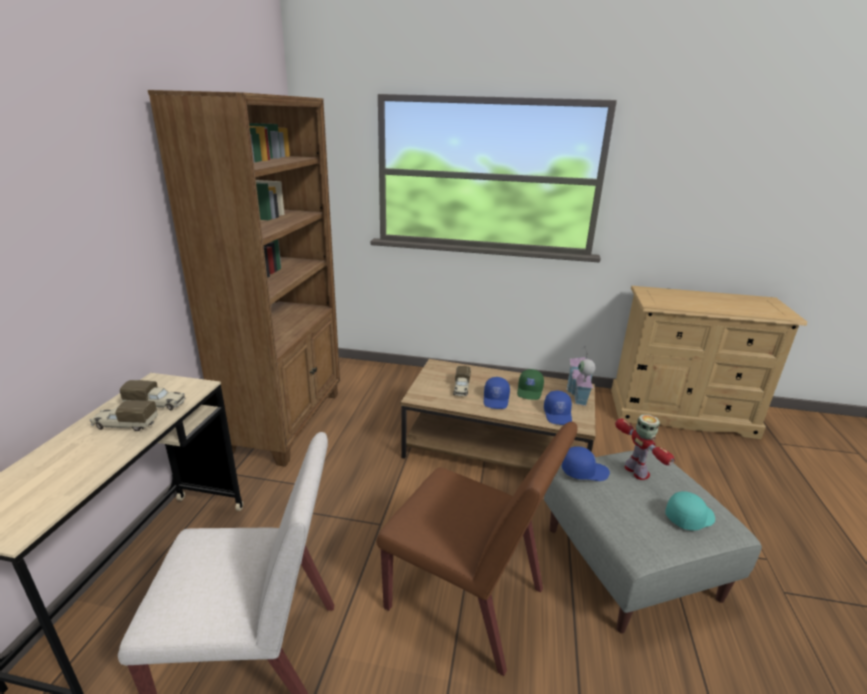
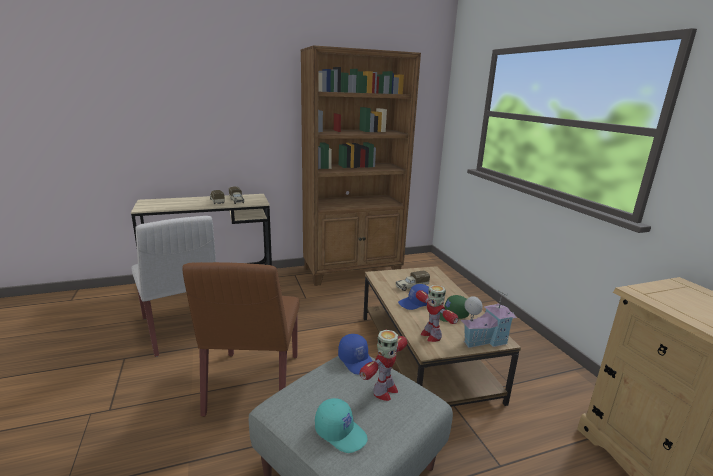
camera: 60 degrees right, 5 degrees down
(558, 415) = (431, 335): blue cap -> toy robot

